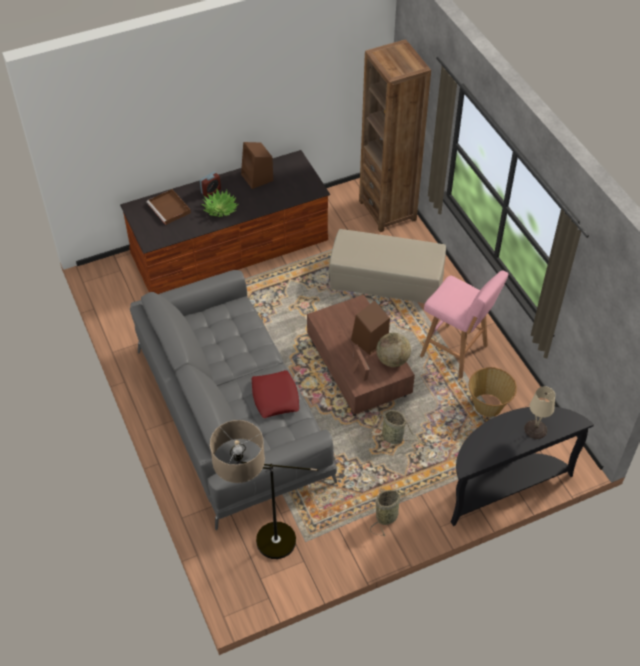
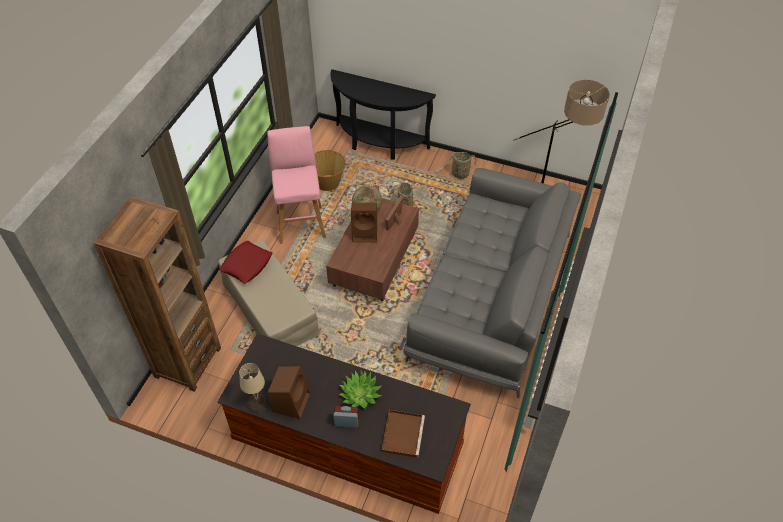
camera: 135 degrees left, 0 degrees up
(275, 397) = (475, 232): red pillow -> red pillow (246, 265)
(535, 430) = (364, 86): beige table lamp -> beige table lamp (258, 402)

